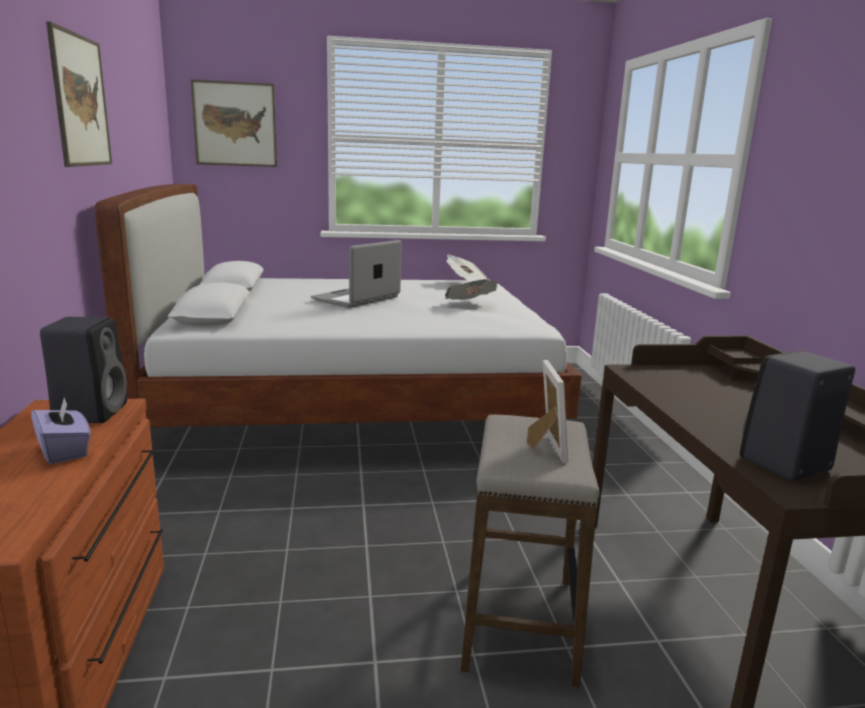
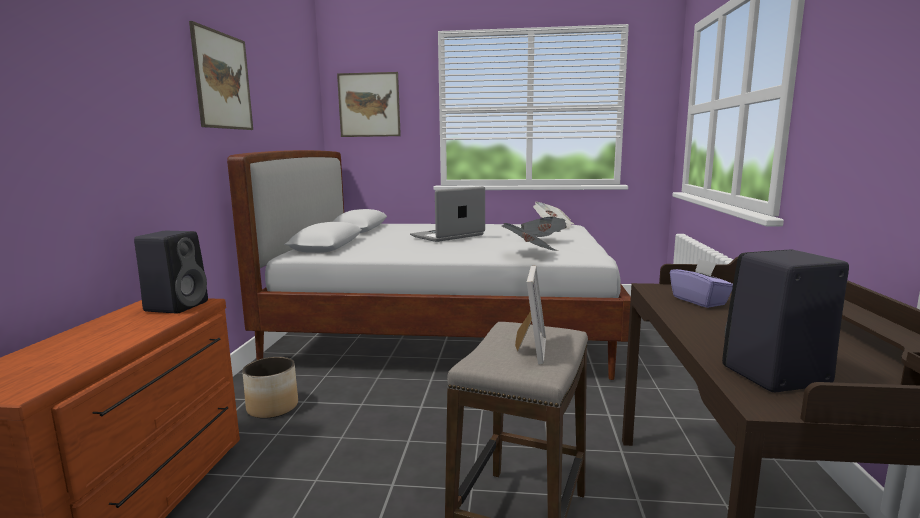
camera: 15 degrees right, 5 degrees down
(64, 450) = (132, 330): purple tissue box -> purple tissue box (699, 301)
(182, 521) = (272, 407): none -> planter
(469, 323) = (529, 252): none -> newspaper

